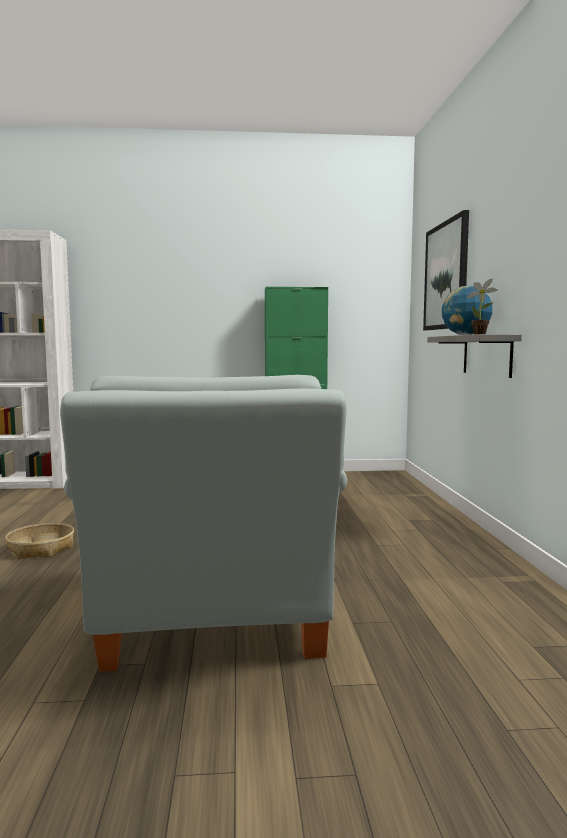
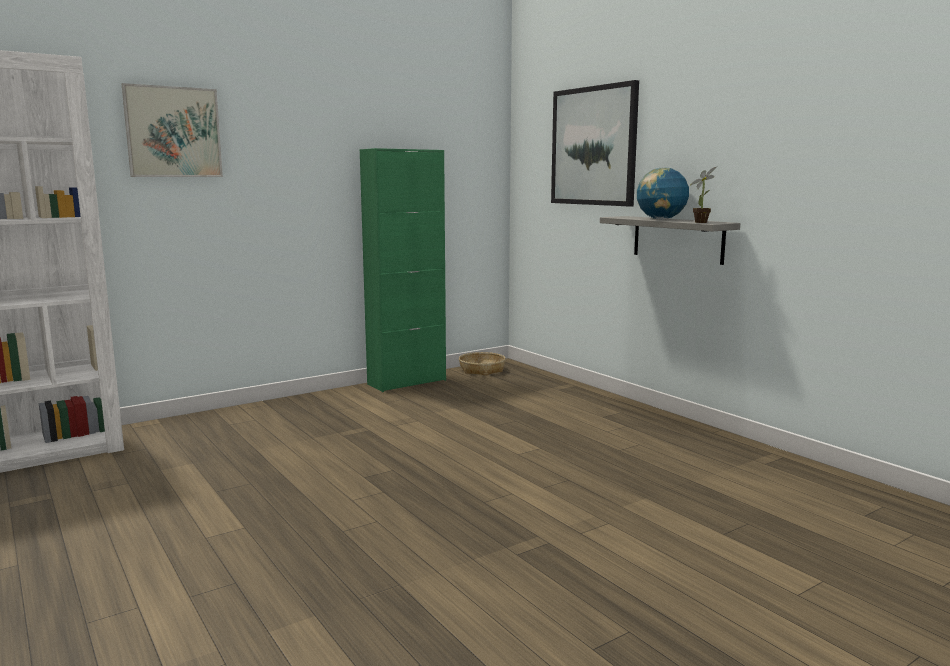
camera: 30 degrees left, 5 degrees up
(41, 549) = (268, 542): basket -> basket (481, 370)
(128, 279) = (173, 132): none -> picture
(212, 622) = (614, 570): grey armchair -> none

